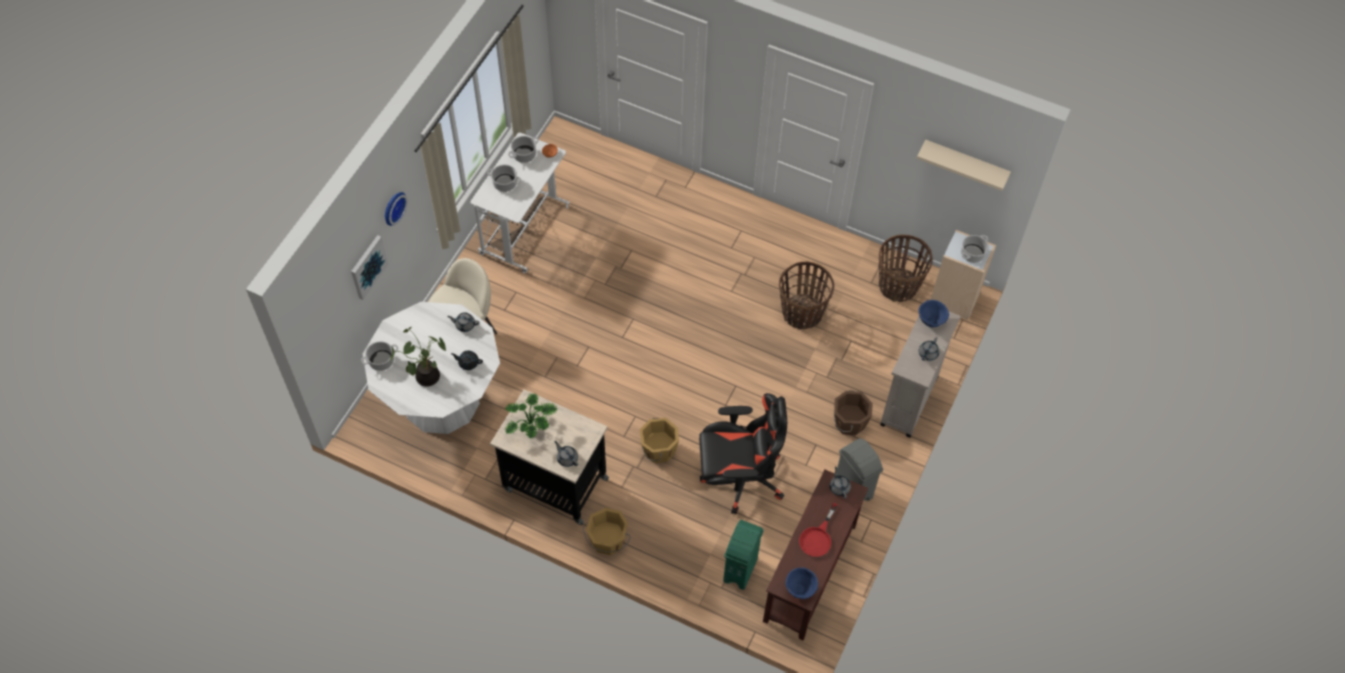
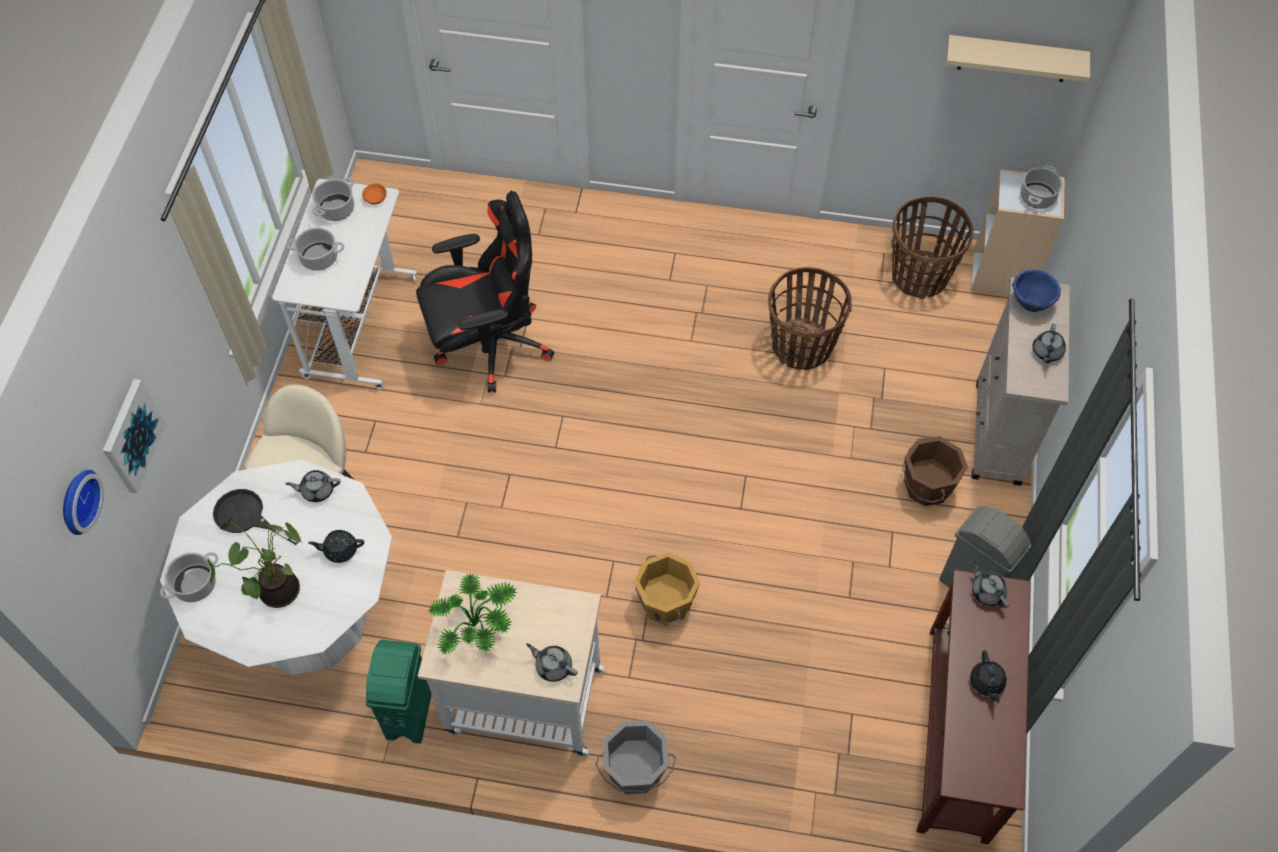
camera: 15 degrees left, 0 degrees up
(393, 207) = (149, 327): wall clock -> wall clock (77, 501)
(420, 330) = (247, 517): none -> black frying pan
(555, 484) = (524, 702): black cart -> white cart
(607, 541) = (635, 770): orange bucket -> grey bucket
(737, 478) = (798, 615): black office chair -> black office chair (486, 348)
(740, 570) = (853, 757): green trash can -> green trash can (410, 713)
(800, 589) = (993, 776): blue bowl -> none
(817, 537) = (986, 682): red frying pan -> black teapot

